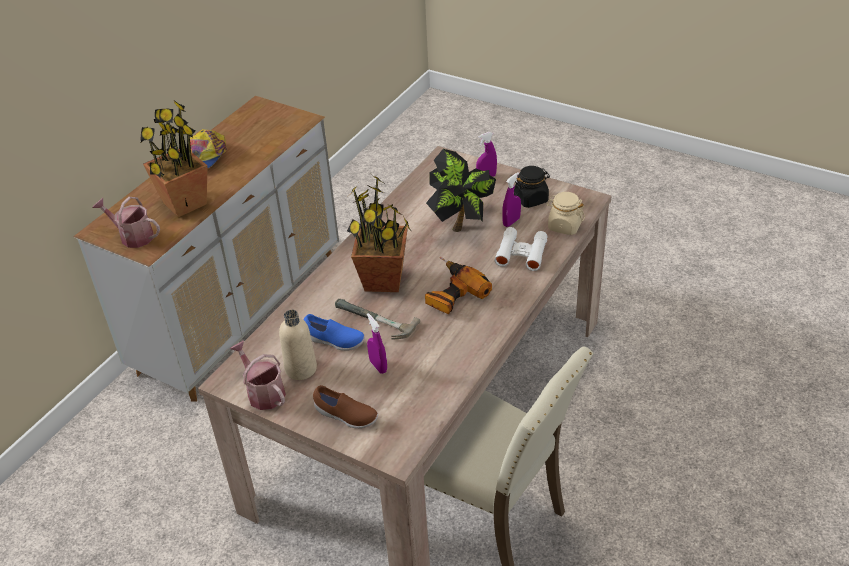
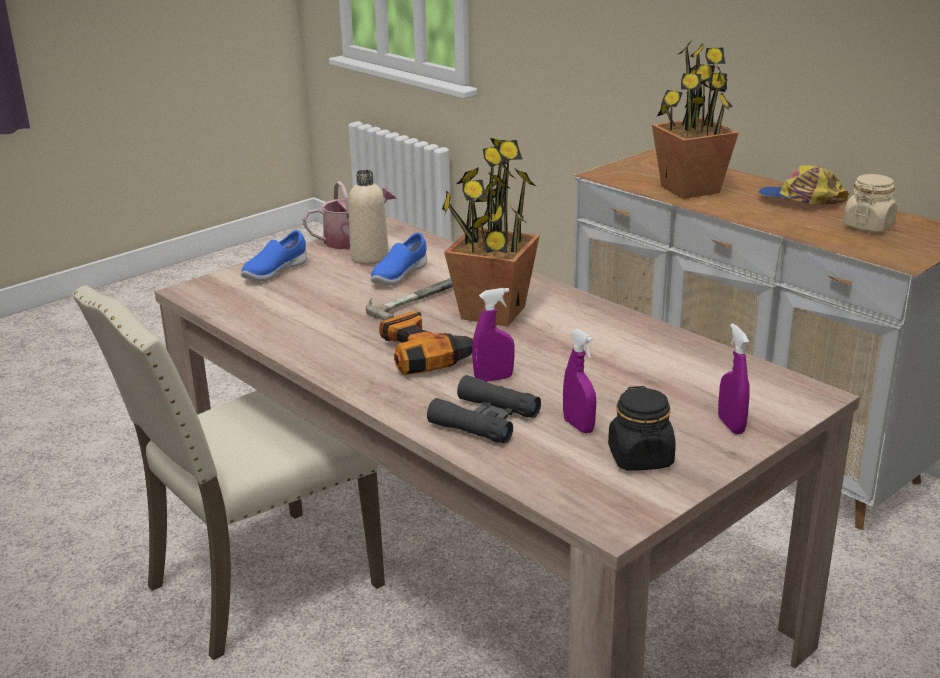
camera: 105 degrees right, 15 degrees down
(133, 236) = (634, 169): watering can -> none
(346, 416) = (274, 272): brown shoe -> blue shoe
(378, 366) = (333, 294): purple spray bottle -> purple spray bottle (493, 379)
(461, 223) = (598, 383): potted plant -> none
(521, 253) = (485, 420): white binoculars -> black binoculars
(564, 226) = (537, 476): beige jar -> beige jar (868, 226)

